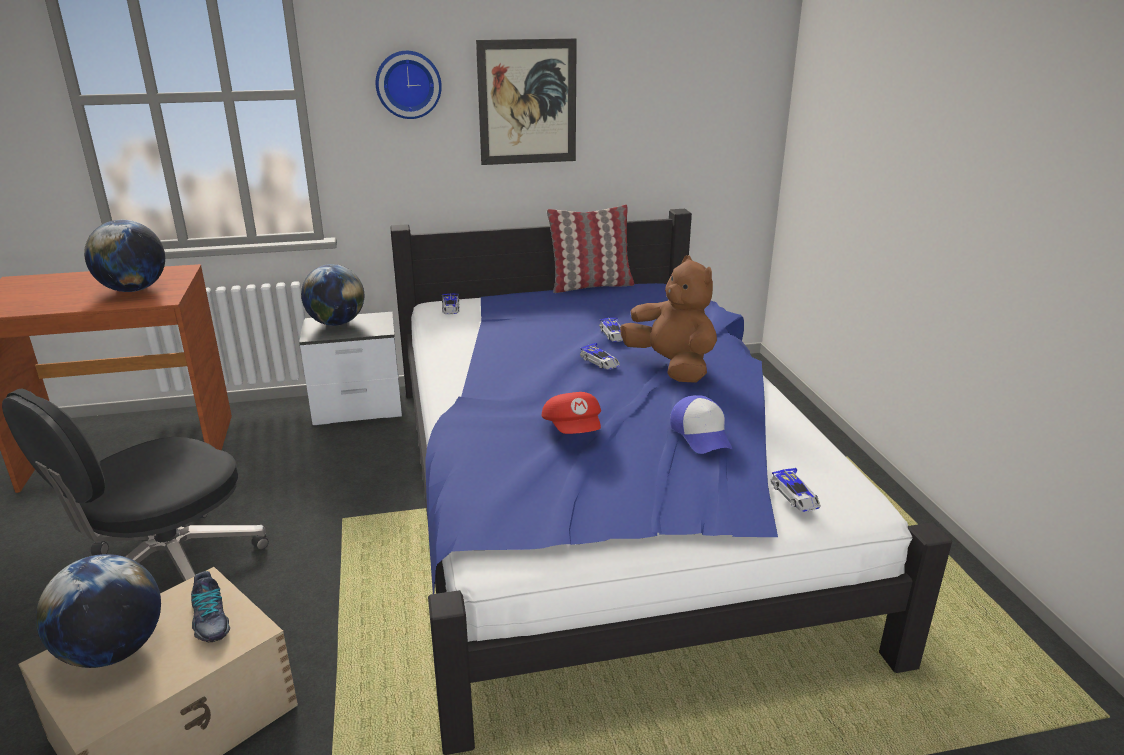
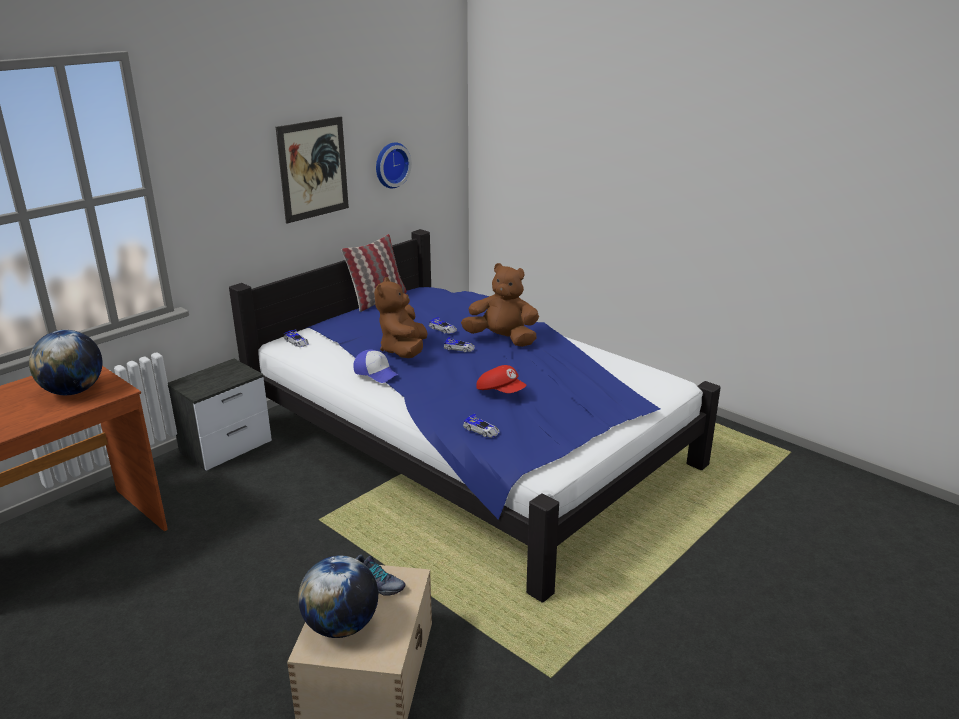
camera: 35 degrees left, 0 degrees up
(167, 569) = (230, 601): black office chair -> none
(336, 323) = (202, 379): globe -> none
(408, 84) = (230, 169): wall clock -> wall clock (390, 165)
(537, 347) = (404, 351): none -> brown plush toy
(701, 435) = (569, 372): cap -> cap (376, 373)
(795, 496) = (647, 387): toy car -> toy car (482, 430)

